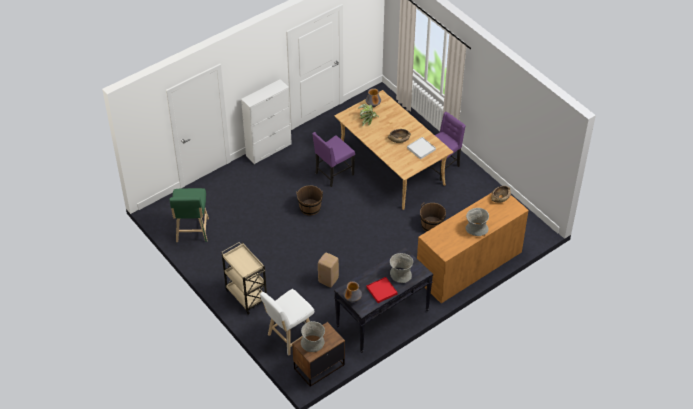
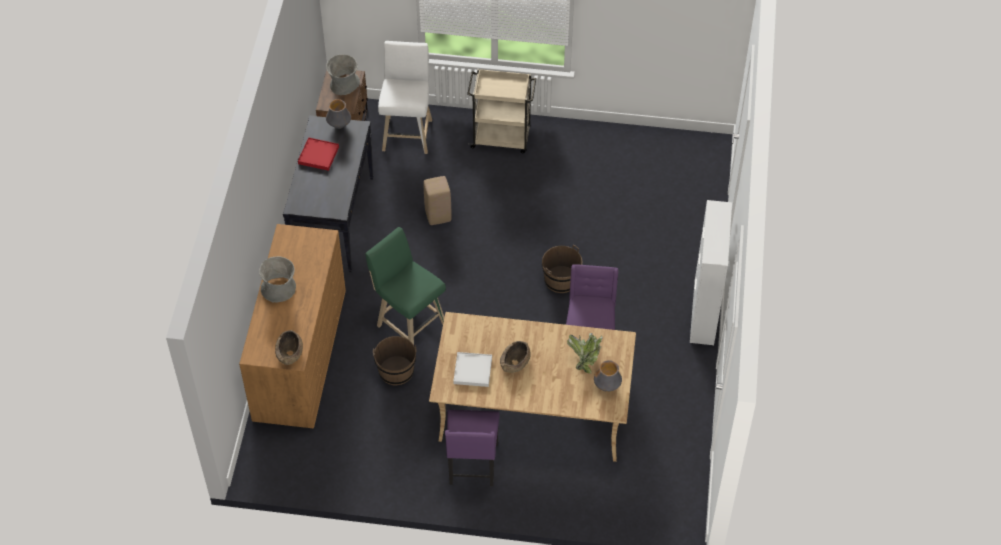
camera: 135 degrees right, 5 degrees up
(192, 232) = (645, 155): green stool -> green stool (409, 323)
(400, 274) = (317, 186): grey vase -> none

